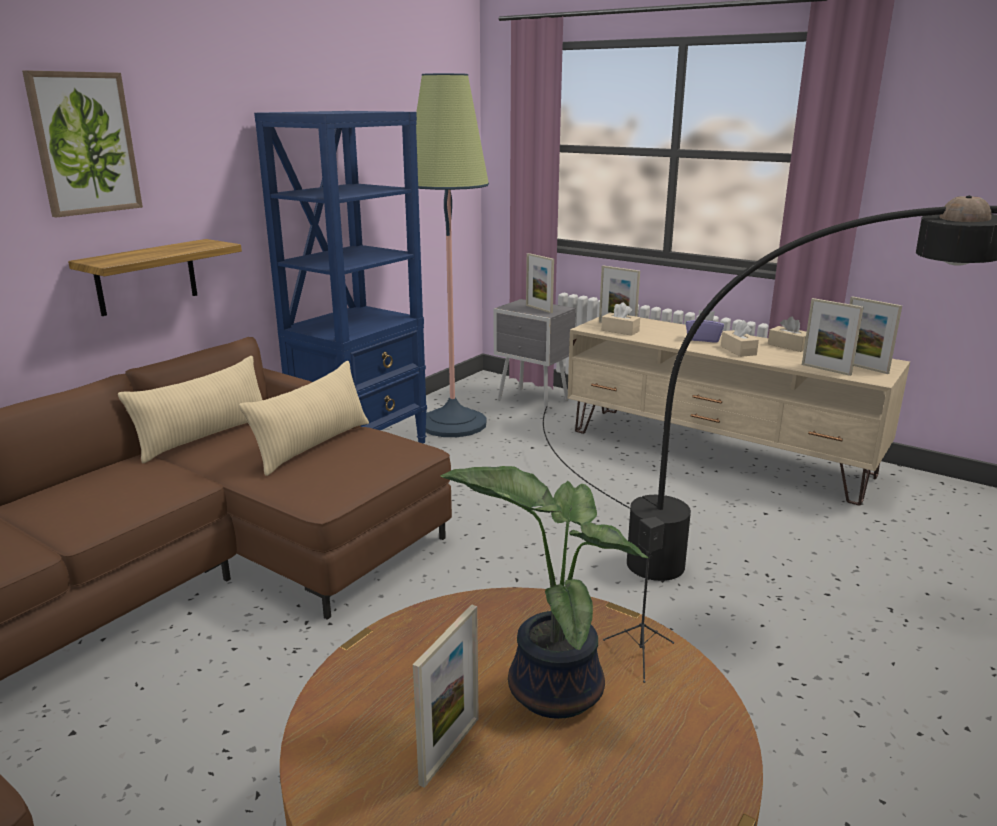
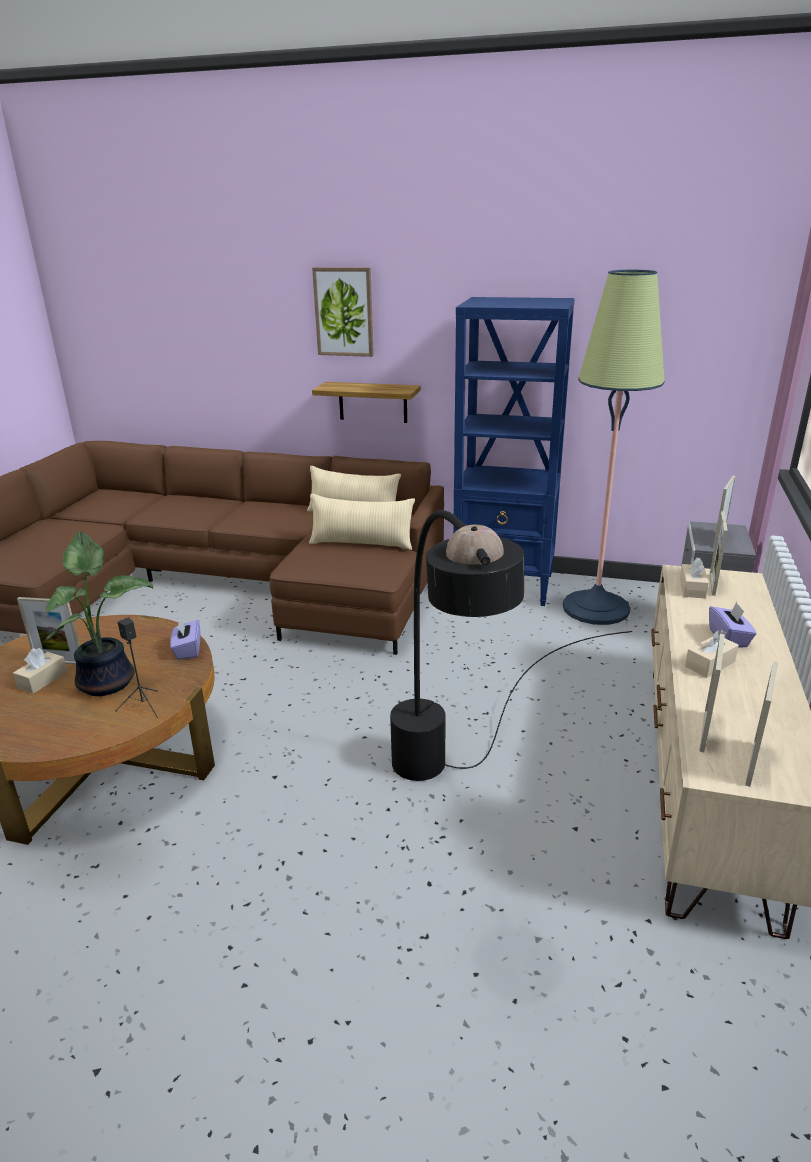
camera: 70 degrees right, 5 degrees up
(500, 605) = (187, 650): none -> purple tissue box
(788, 346) = (780, 699): beige tissue box -> beige tissue box (42, 680)

